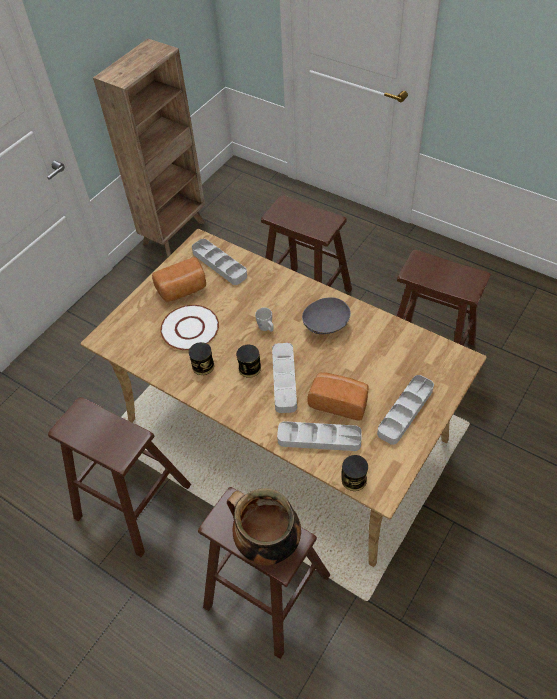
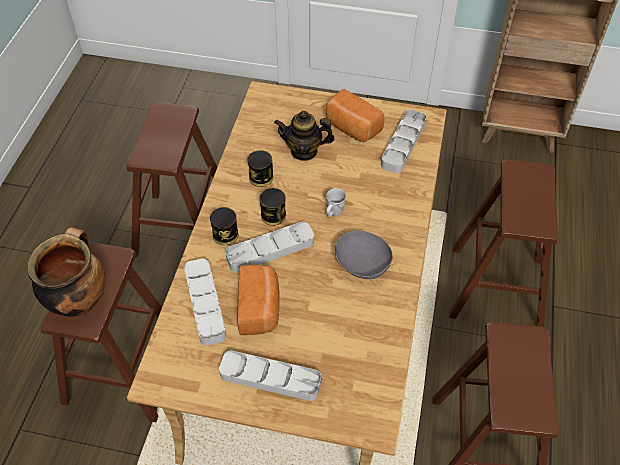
camera: 65 degrees right, 0 degrees up
(190, 328) = (304, 151): white plate -> teapot
(354, 479) = (164, 350): can -> can (225, 235)

